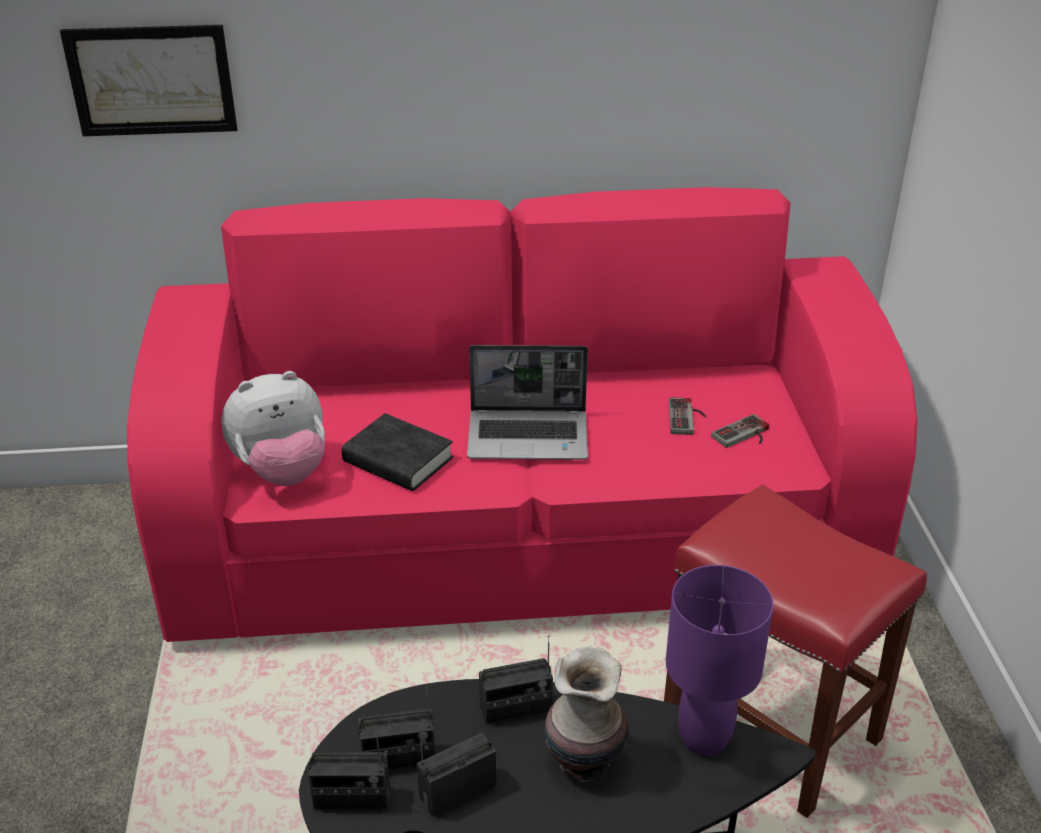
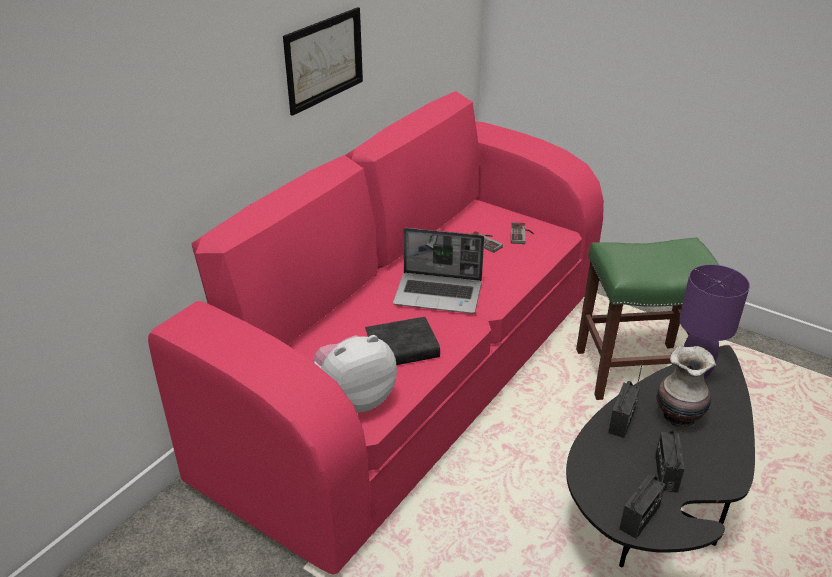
camera: 50 degrees left, 0 degrees up
(151, 80) = (113, 153): picture -> picture (324, 60)
(282, 472) = (355, 398): plush toy -> plush toy turned 135 degrees counterclockwise
(399, 758) = (623, 484): radio -> none
(529, 436) = (439, 294): laptop -> laptop turned 60 degrees clockwise
(774, 729) = (636, 371): red stool -> green stool

